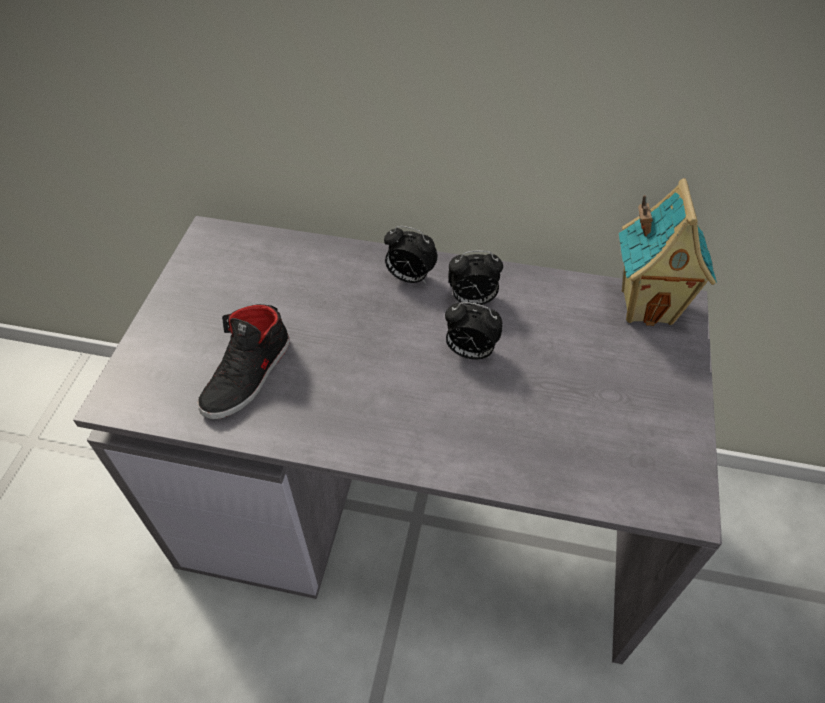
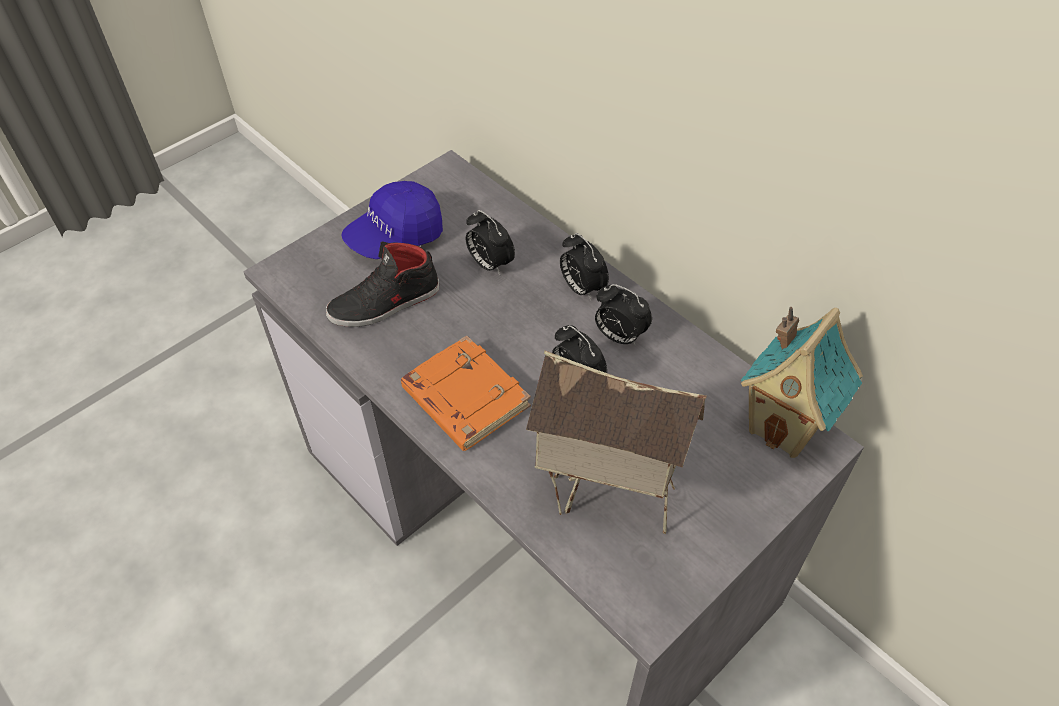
camera: 35 degrees right, 0 degrees up
(207, 312) = (395, 236): none -> blue cap
(315, 295) = (489, 264): none -> alarm clock
(392, 419) = (463, 398): none -> orange book
(577, 436) = (605, 501): none -> toy house

